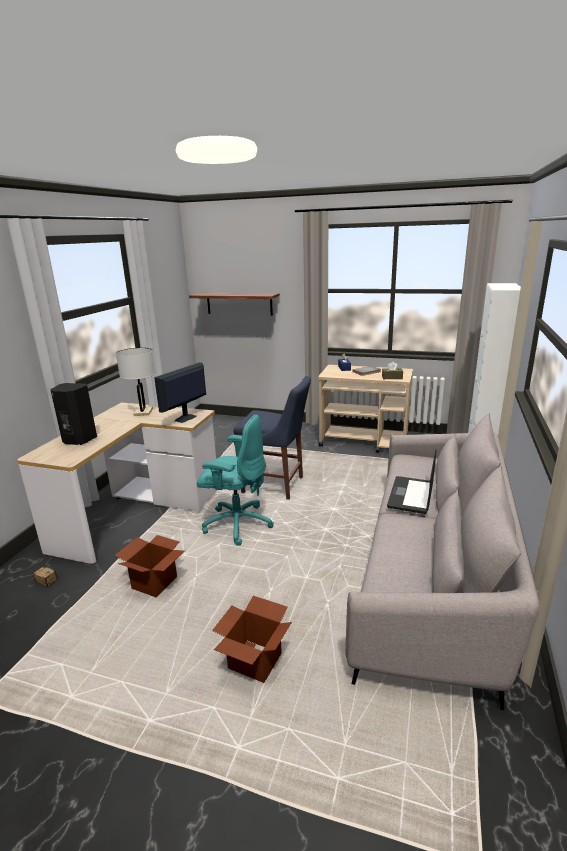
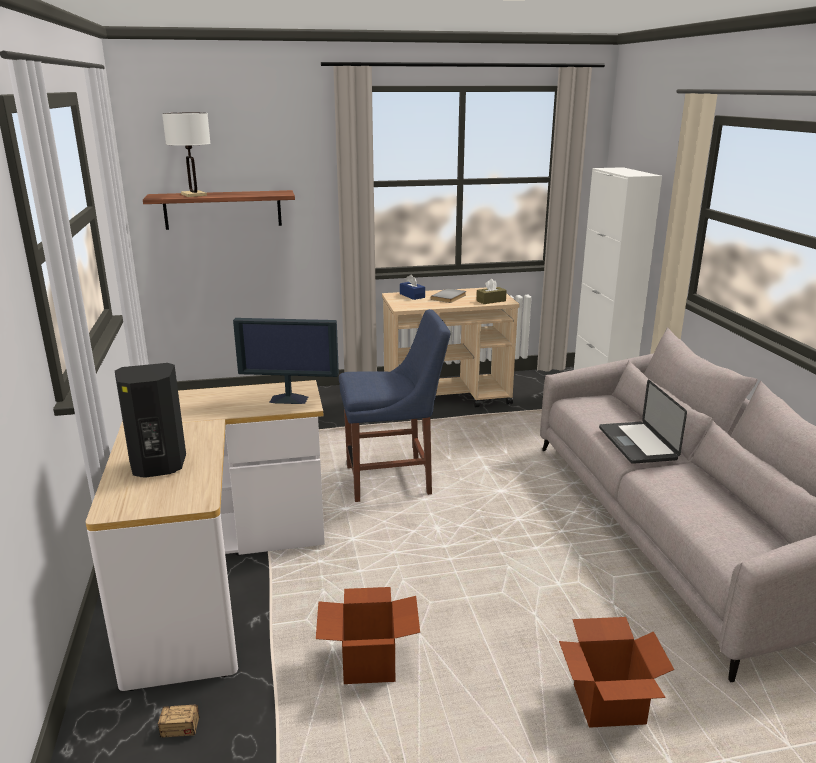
camera: 30 degrees left, 0 degrees up
(143, 412) = (201, 402): white table lamp -> white table lamp (193, 195)
(185, 418) = (290, 399): monitor -> monitor turned 90 degrees counterclockwise
(237, 523) = (396, 545): turquoise office chair -> none

